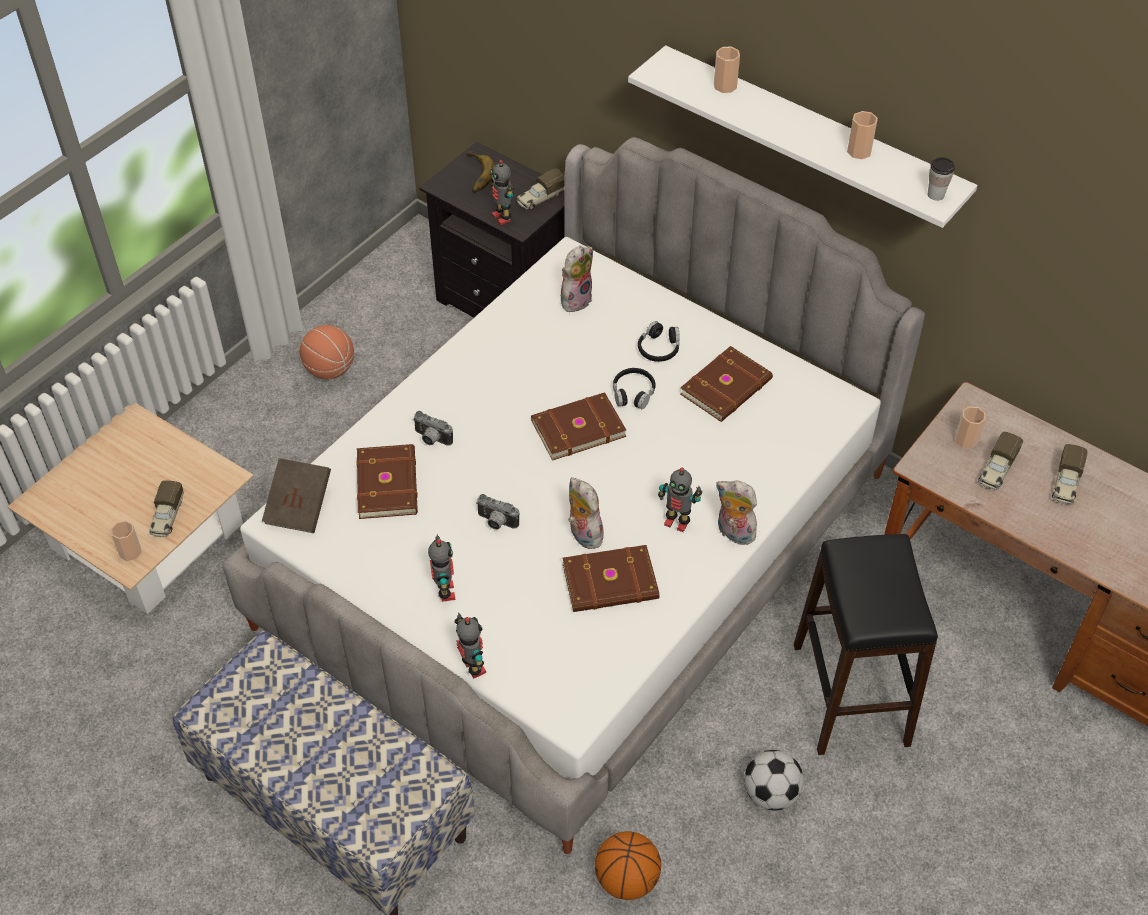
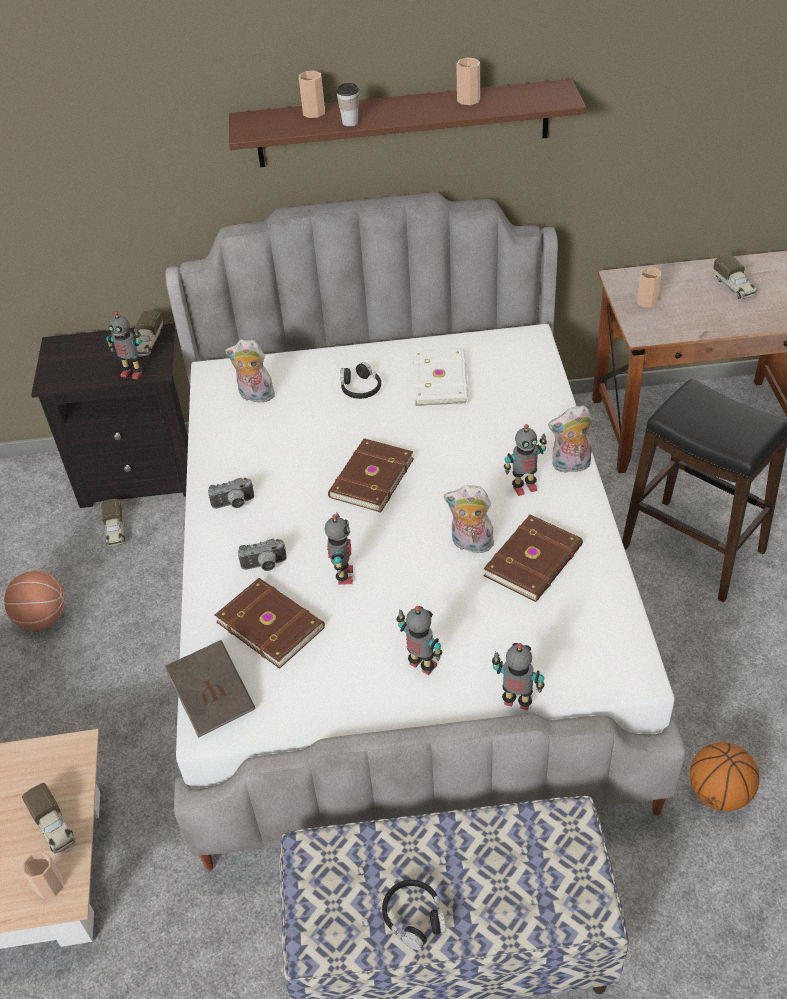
camera: 40 degrees left, 5 degrees down
(472, 487) = (343, 576): none -> toy robot
(474, 175) = (71, 360): banana -> none
(496, 523) = (395, 586): camera -> camera (234, 504)
(575, 299) = (255, 396): plush toy -> plush toy turned 75 degrees counterclockwise
(633, 393) = (380, 428): black headphones -> black headphones (414, 917)
(727, 387) = (441, 381): brown book -> white book
(771, 793) = (728, 651): football -> none
(810, 137) = (402, 124): white shelf -> brown shelf
(936, 194) = (556, 96): cup -> cup (350, 122)
(997, 470) = (688, 306): toy truck -> toy truck (115, 531)

